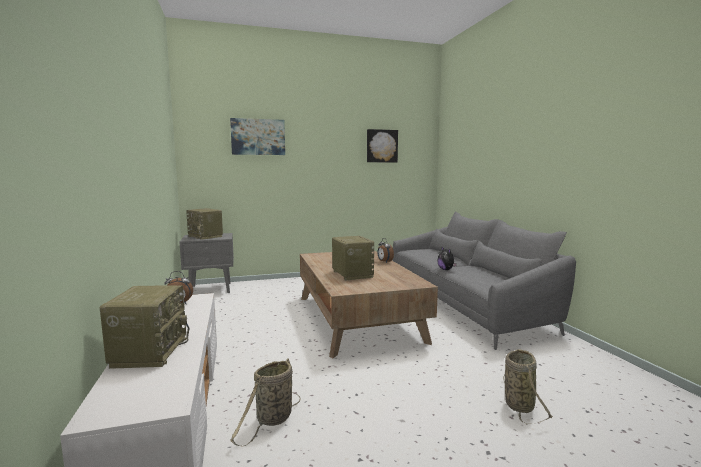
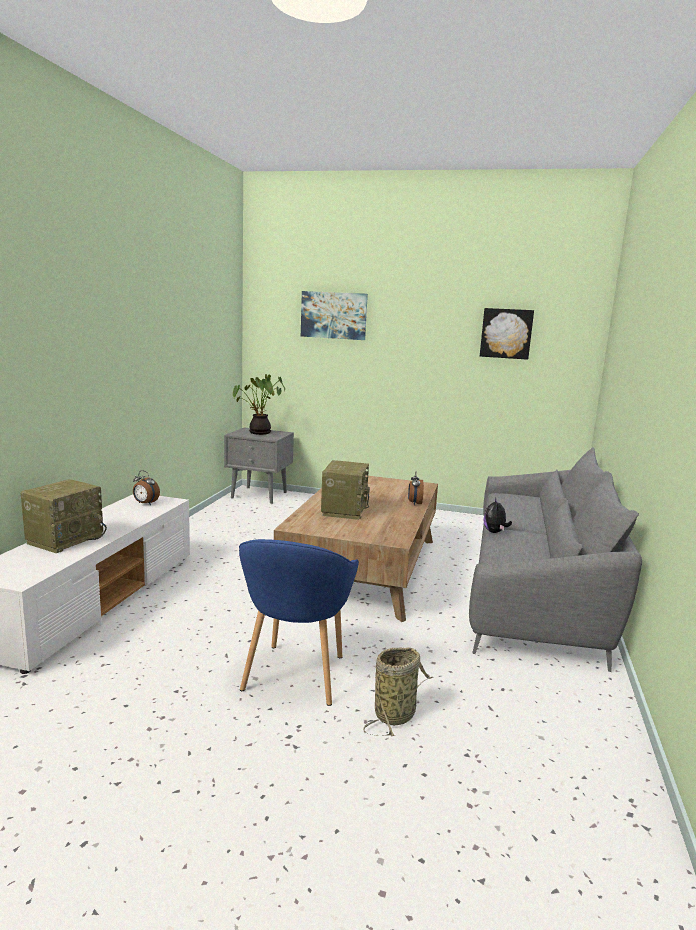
camera: 30 degrees right, 5 degrees up
(206, 236) = (258, 433): radio -> potted plant
(272, 420) = (154, 634): basket -> none
(425, 406) = (294, 676): none -> blue armchair

